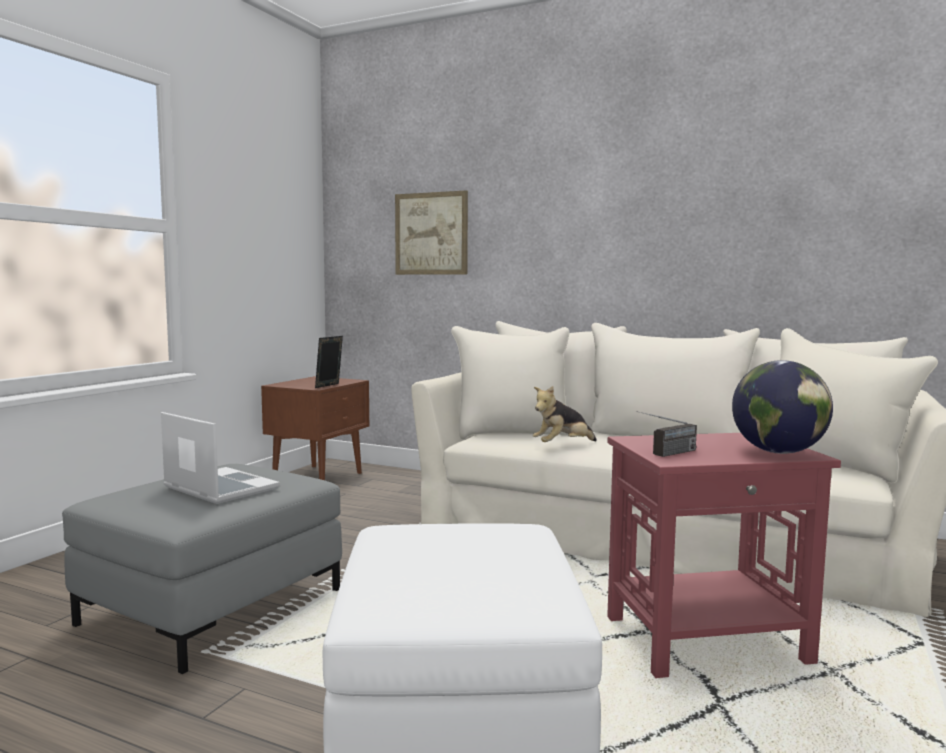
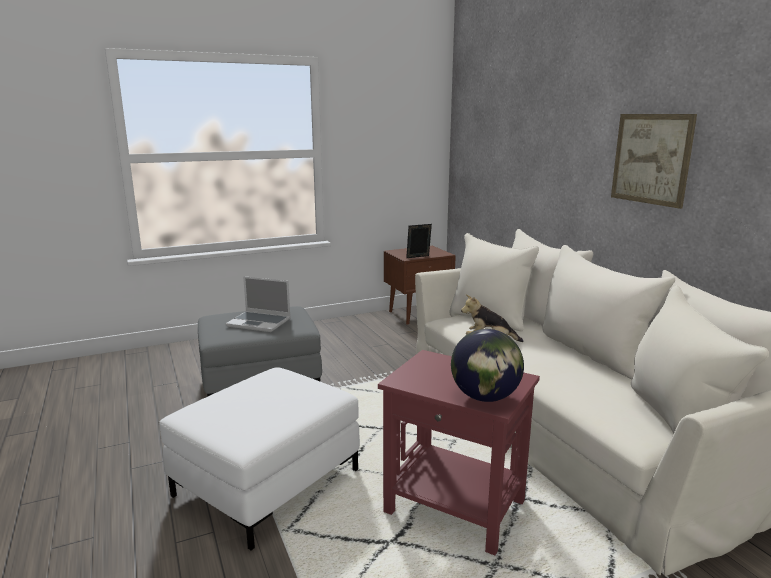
camera: 40 degrees right, 10 degrees up
(218, 488) = (260, 322): laptop -> laptop turned 120 degrees clockwise
(431, 234) = (502, 151): picture -> picture (651, 159)
(666, 454) = (409, 375): radio -> none

